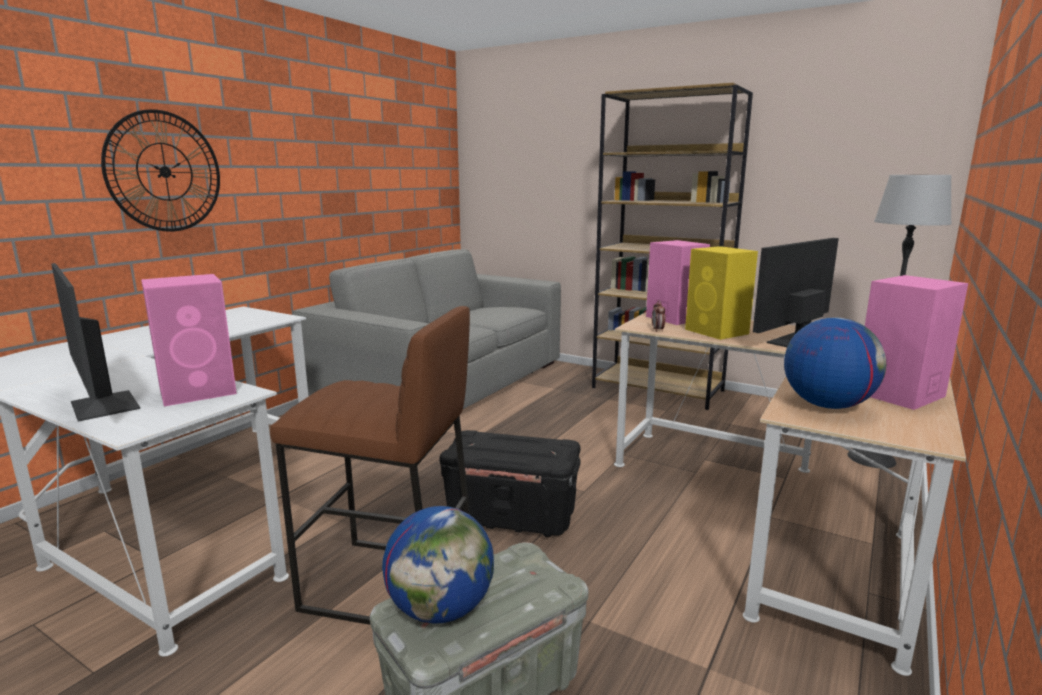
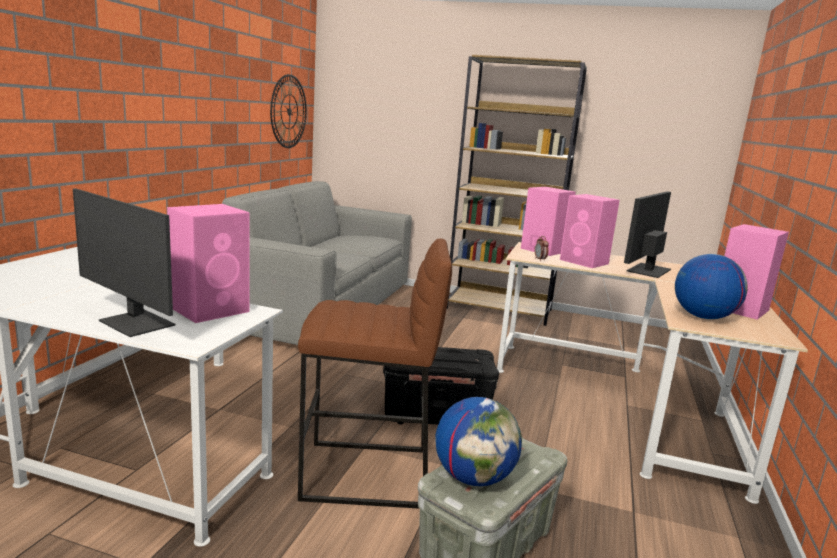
camera: 15 degrees left, 0 degrees up
(165, 172) = (92, 96): wall clock -> wall clock (289, 111)
(717, 332) = (585, 262): yellow speaker -> pink speaker
(871, 458) = (677, 360): floor lamp -> none

